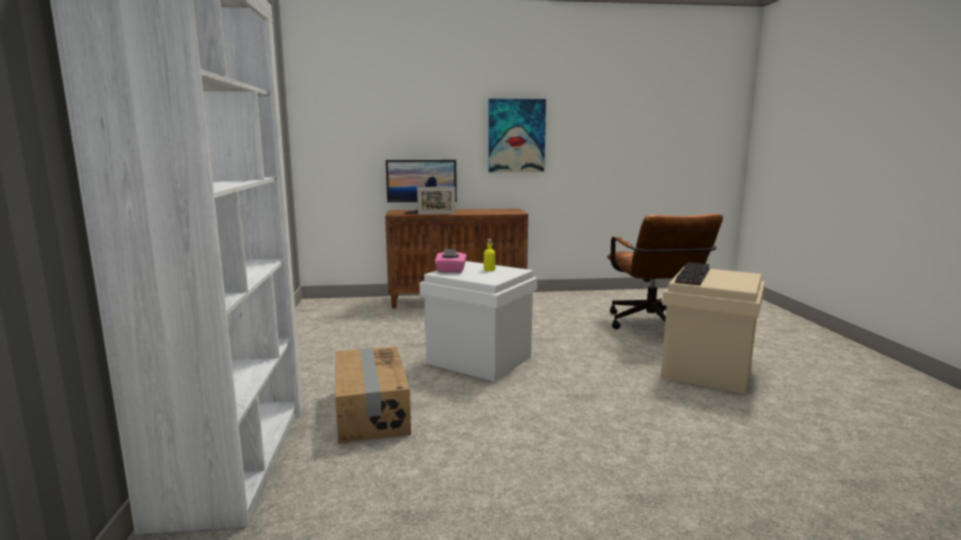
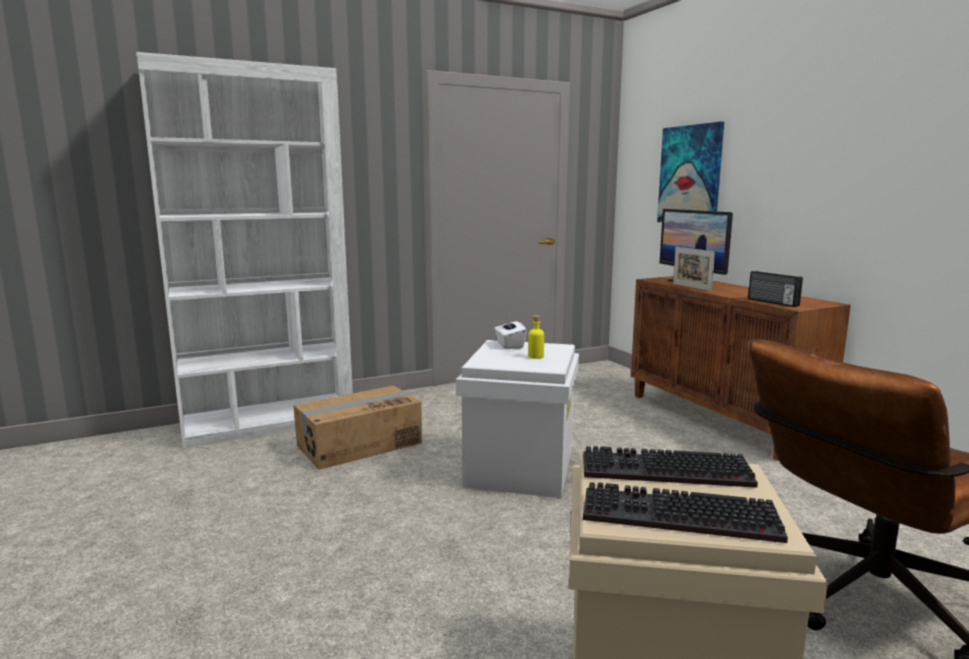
camera: 70 degrees right, 0 degrees up
(450, 271) = (509, 345): pink tissue box -> white tissue box
(502, 213) = (772, 302): none -> radio
(516, 135) = (864, 174): picture -> picture (690, 175)
(739, 281) = (675, 518): none -> keyboard

